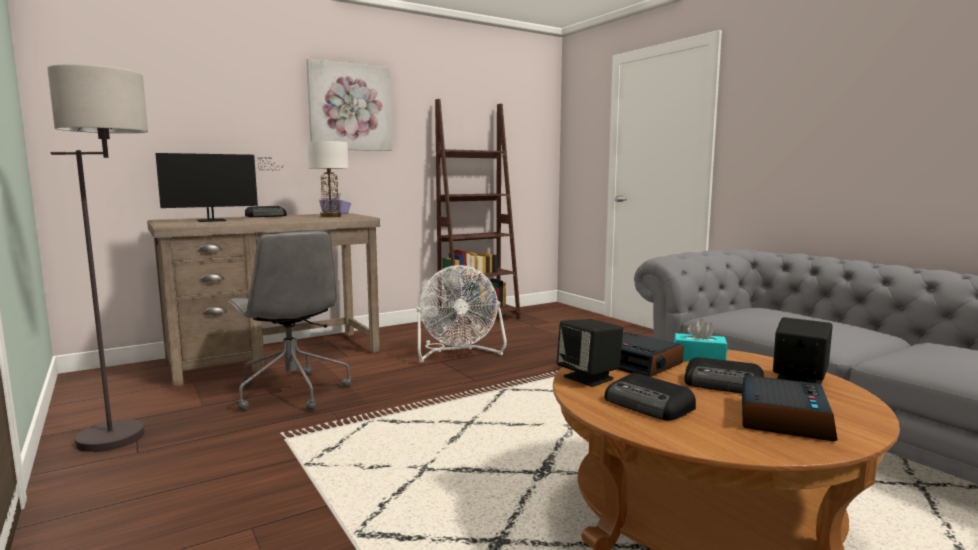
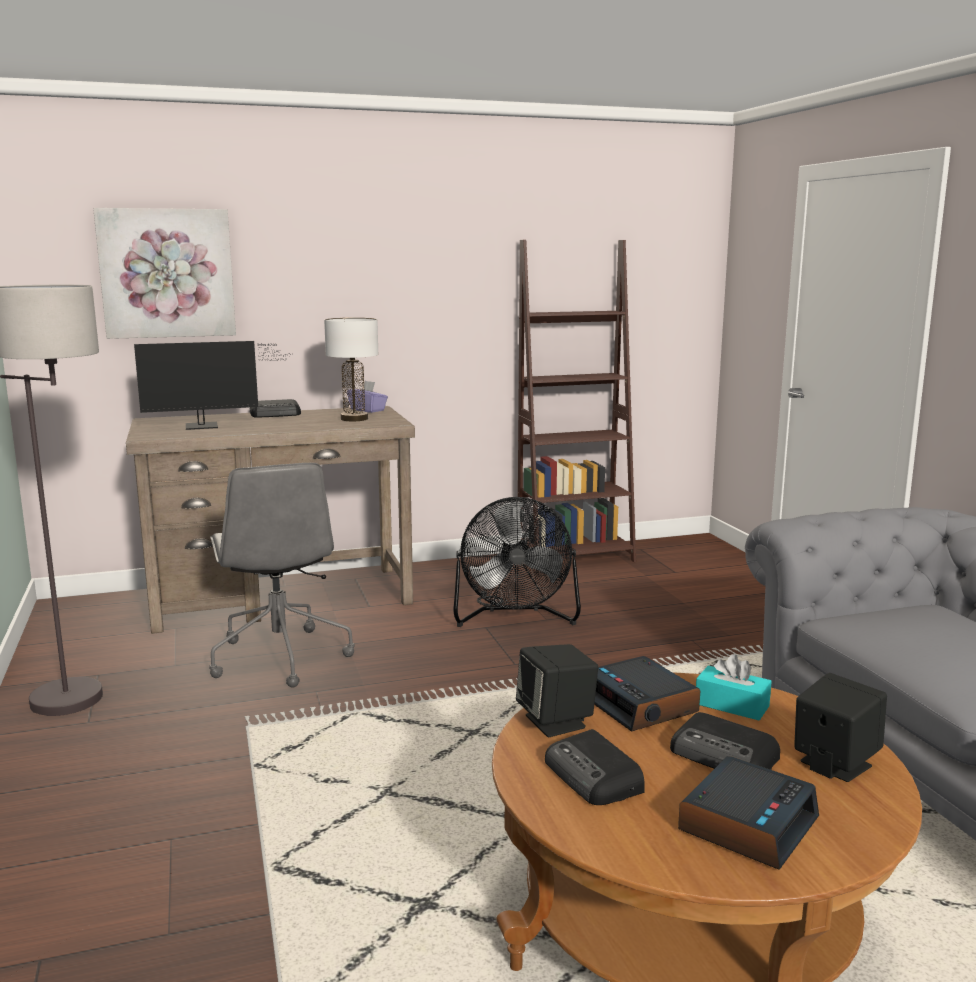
camera: 15 degrees right, 5 degrees up
(350, 107) = (394, 259): picture -> picture (167, 273)
(454, 353) = (510, 616): white fan -> black fan

